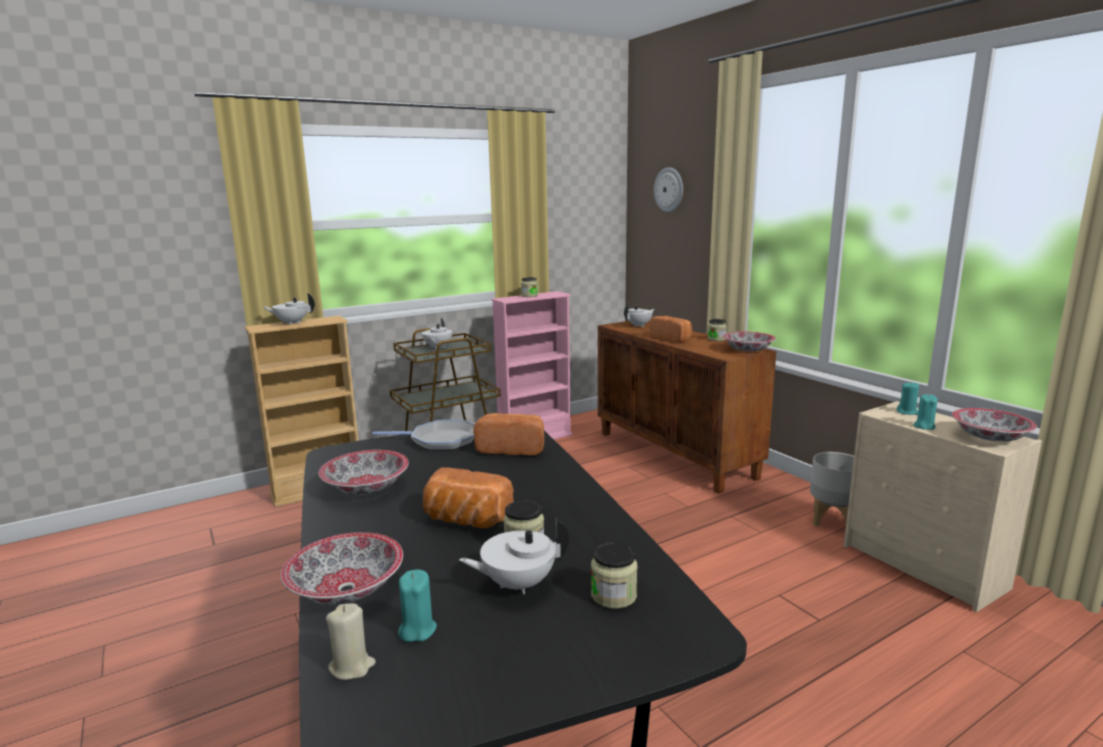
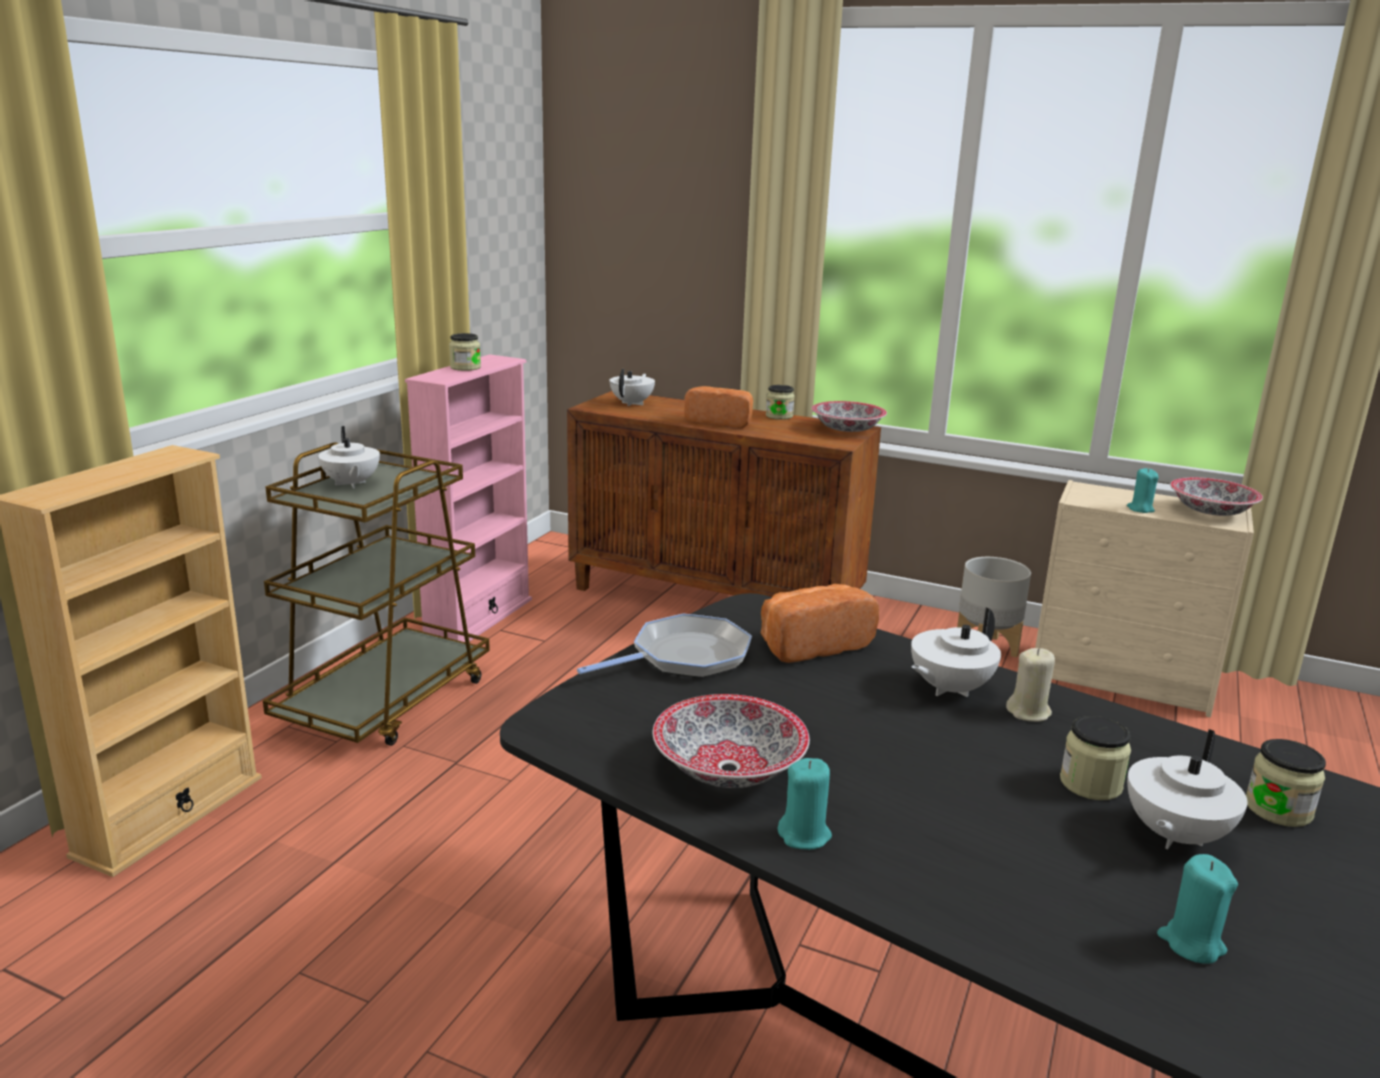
camera: 35 degrees left, 5 degrees up
(291, 323) = (103, 475): white teapot -> white teapot (948, 689)
(346, 588) = (1010, 930): bowl -> none
(352, 666) = (1220, 1026): beige candle -> beige candle (1028, 712)
(465, 520) = (959, 773): bread -> none
(669, 189) = (643, 174): wall clock -> none
(907, 412) = (1099, 493): turquoise candle -> turquoise candle (804, 835)

